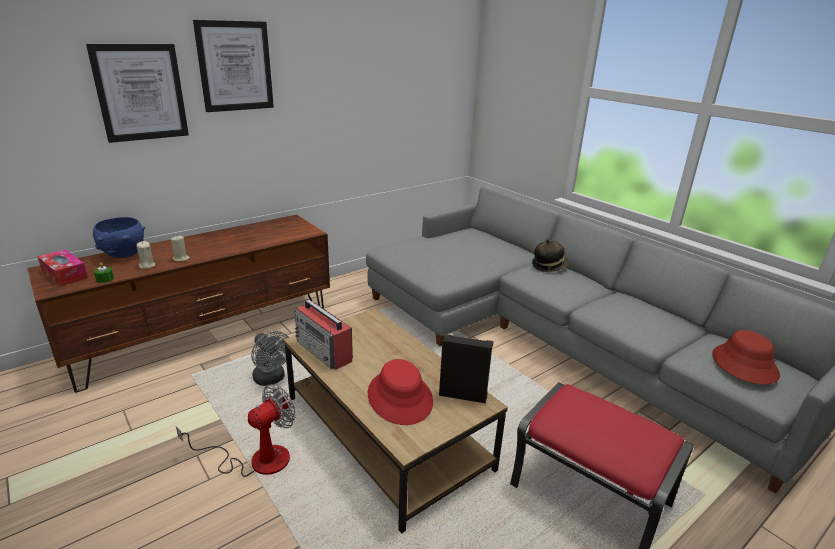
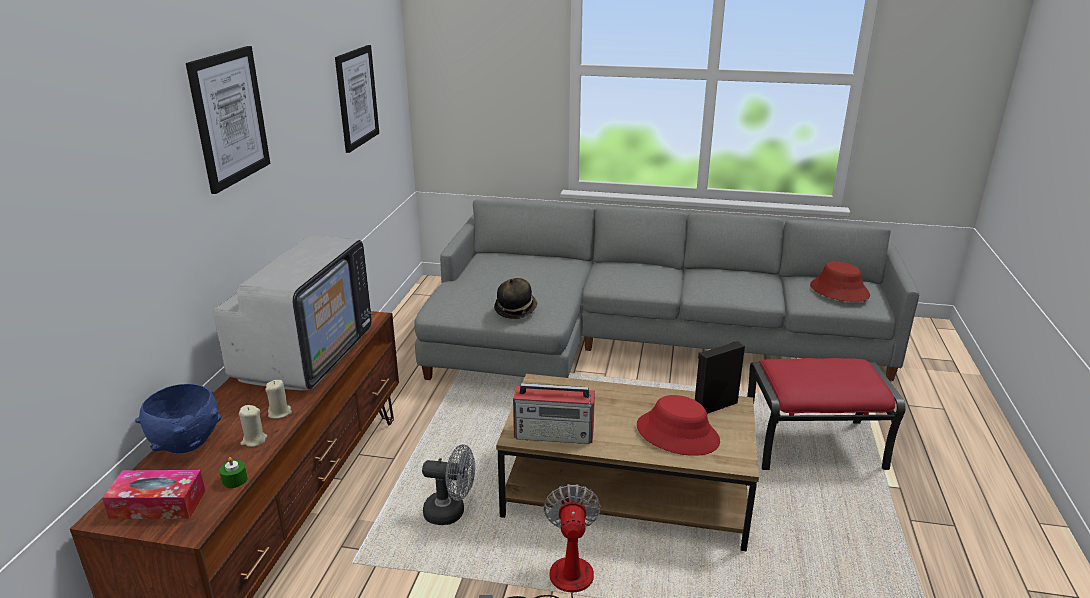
camera: 40 degrees left, 0 degrees up
(140, 92) = (149, 189): picture -> picture (356, 97)
(245, 238) = (305, 356): none -> television
(549, 266) = (613, 266): hat -> hat (515, 310)

